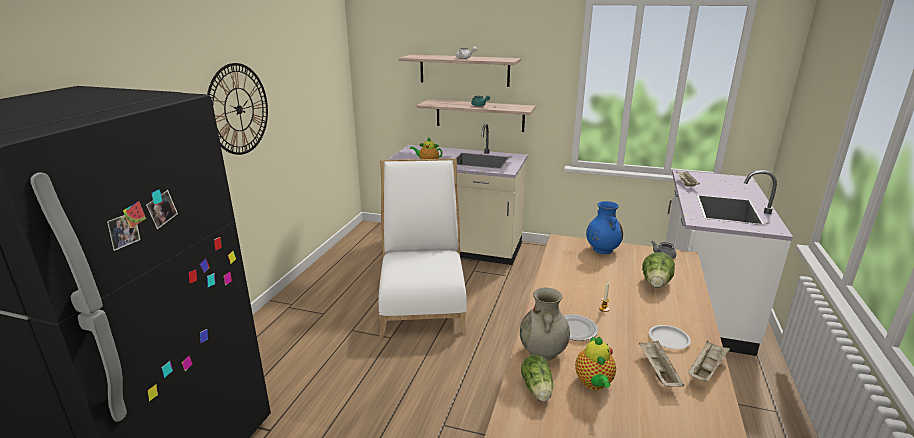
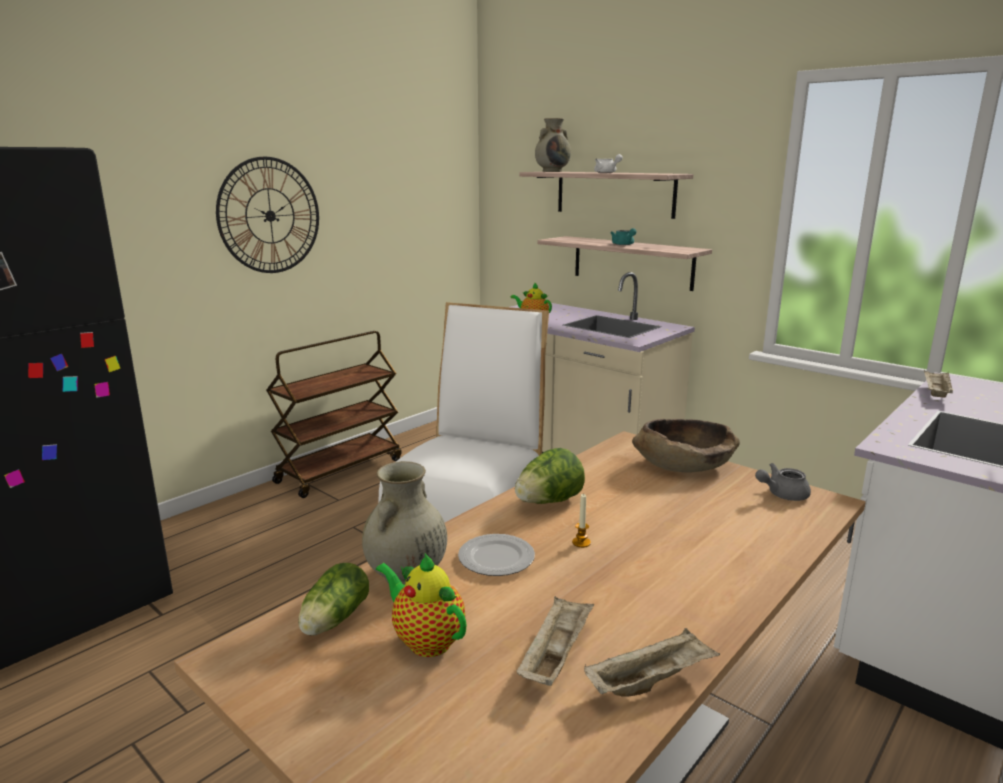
camera: 25 degrees right, 5 degrees down
(304, 291) = (340, 470): none -> brown cart
(419, 56) = (552, 171): none -> beige vase
(594, 384) = (425, 640): teapot -> teapot turned 105 degrees clockwise
(602, 249) = (683, 465): blue vase -> brown bowl
(656, 284) = (720, 530): lettuce -> lettuce (548, 502)
(669, 339) = (639, 614): white plate -> none

